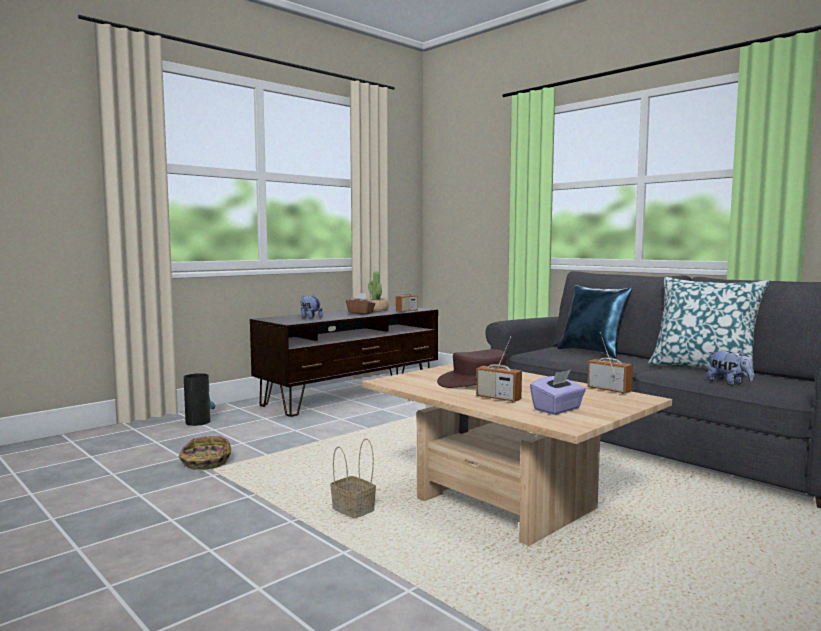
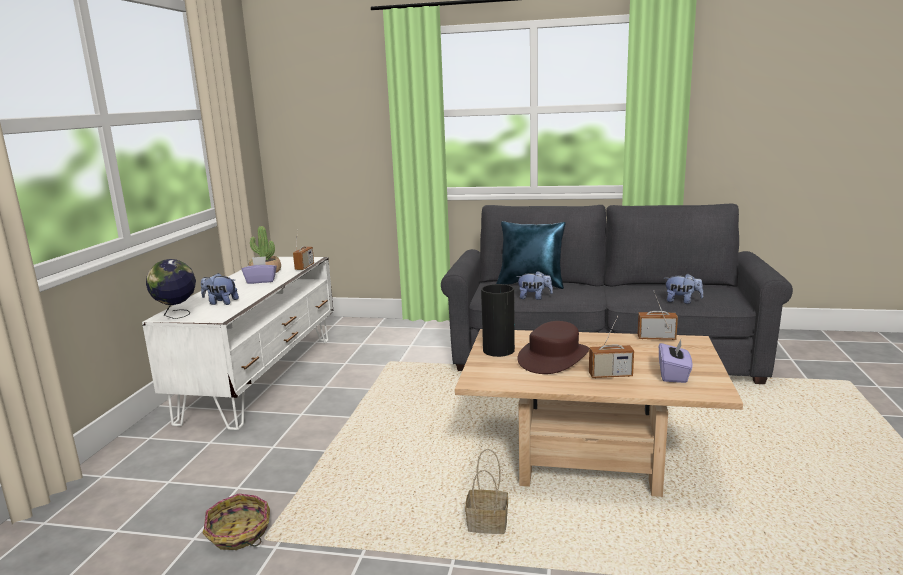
camera: 35 degrees left, 10 degrees up
(198, 422) = (127, 478): vase -> vase (498, 350)
(272, 319) = (176, 315): none -> globe
(351, 395) = (262, 377): brown tv stand -> white tv stand
(360, 313) = (261, 281): brown tissue box -> purple tissue box
(573, 359) = (534, 298): none -> plush toy
(703, 368) = (637, 286): pillow -> none

